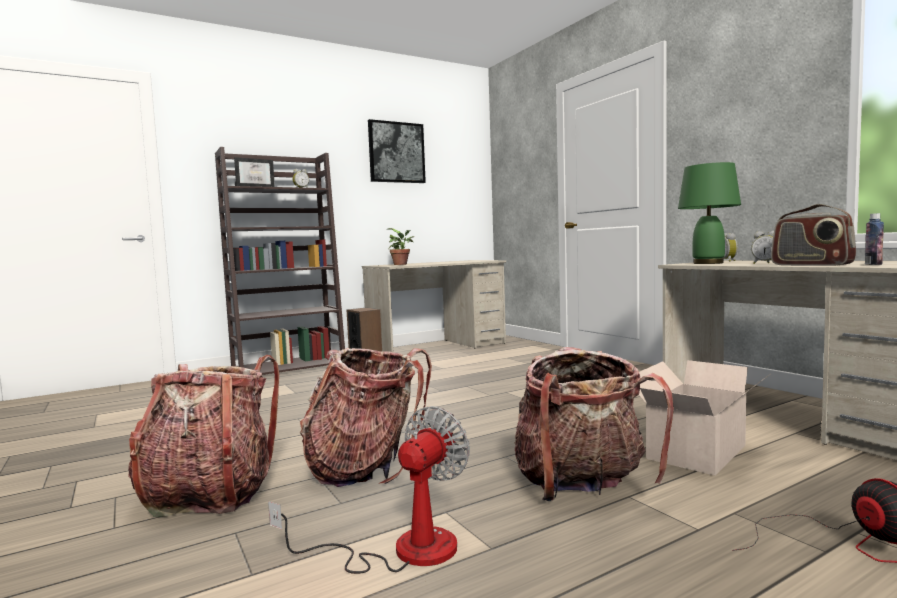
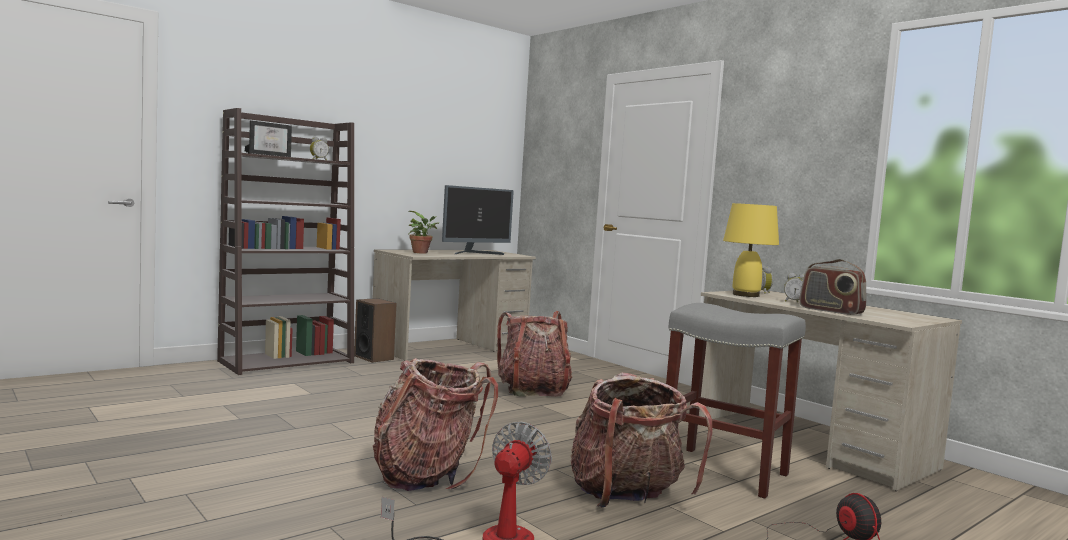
camera: 10 degrees left, 0 degrees up
(210, 494) = (283, 494): backpack -> backpack (533, 390)
(396, 152) = (423, 123): picture -> none
(450, 262) = (474, 253): none -> monitor
(694, 452) = (721, 471): cardboard box -> grey stool
(708, 263) = (746, 295): green table lamp -> yellow table lamp
(873, 264) = (878, 316): bottle -> none

